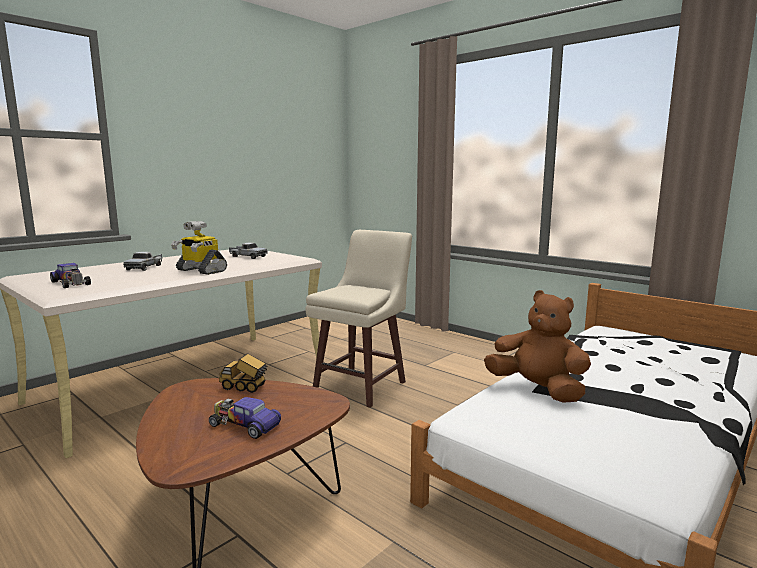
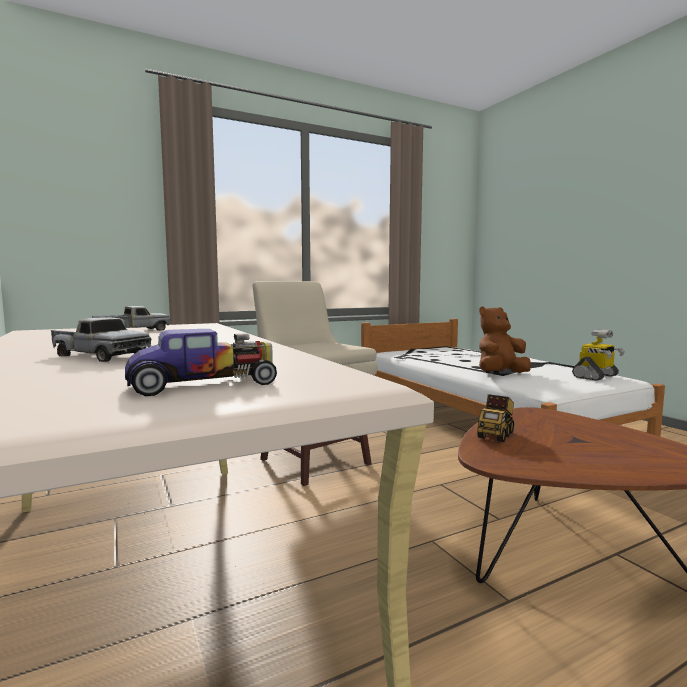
camera: 70 degrees left, 5 degrees down
(200, 271) = (223, 341): toy robot -> toy robot (596, 376)
(244, 425) = (597, 438): toy car -> none

